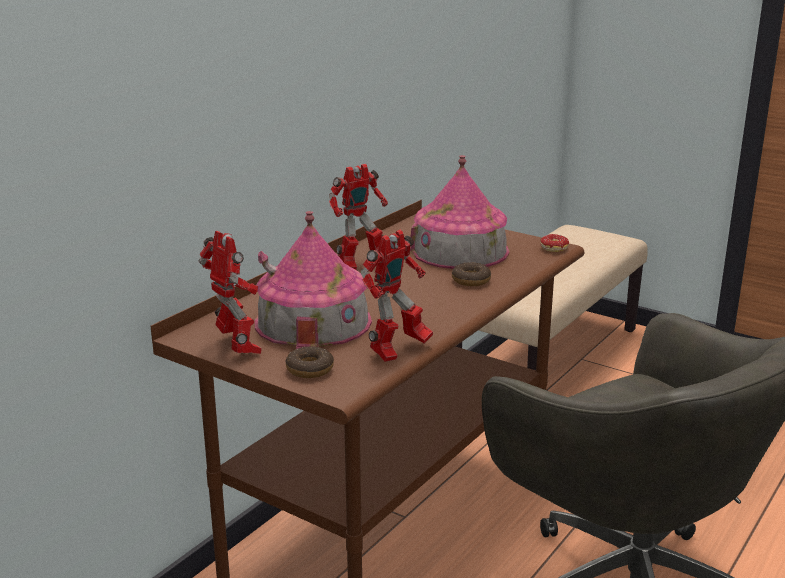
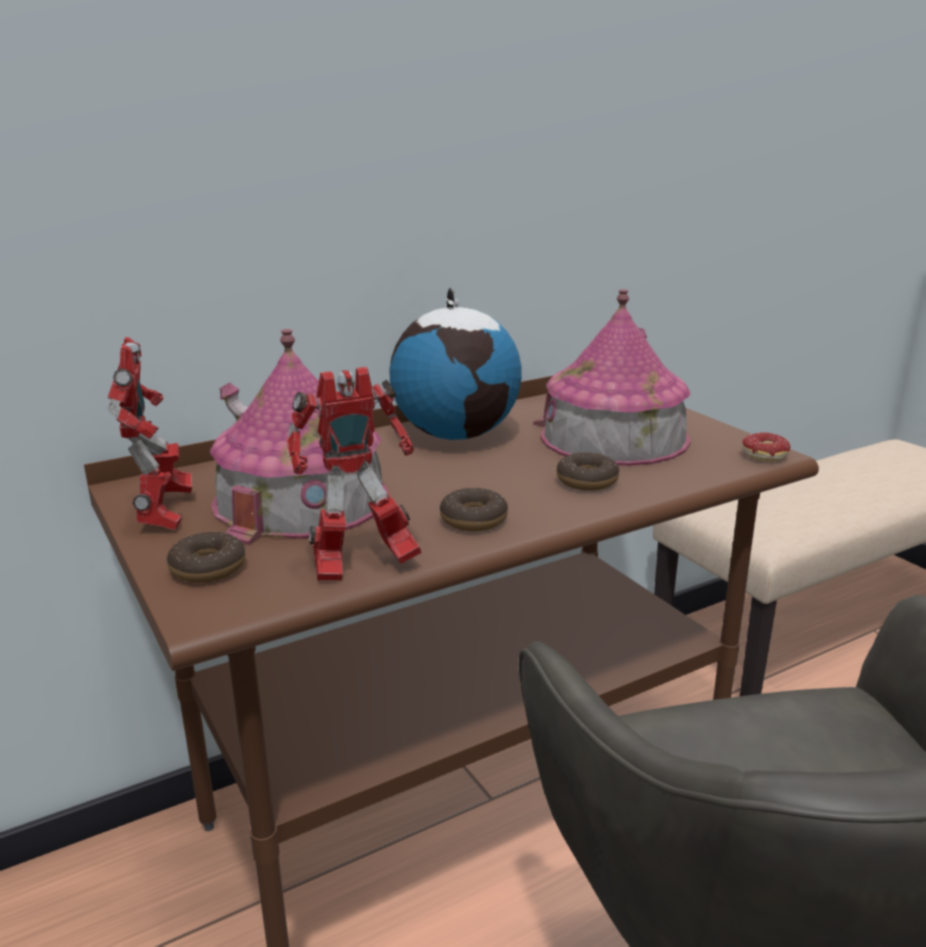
camera: 25 degrees right, 0 degrees up
(361, 265) = (456, 434): toy robot -> globe
(431, 314) = (473, 519): none -> donut

